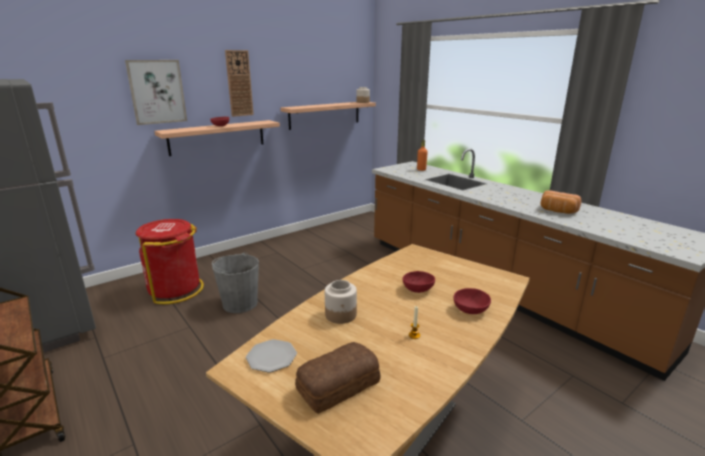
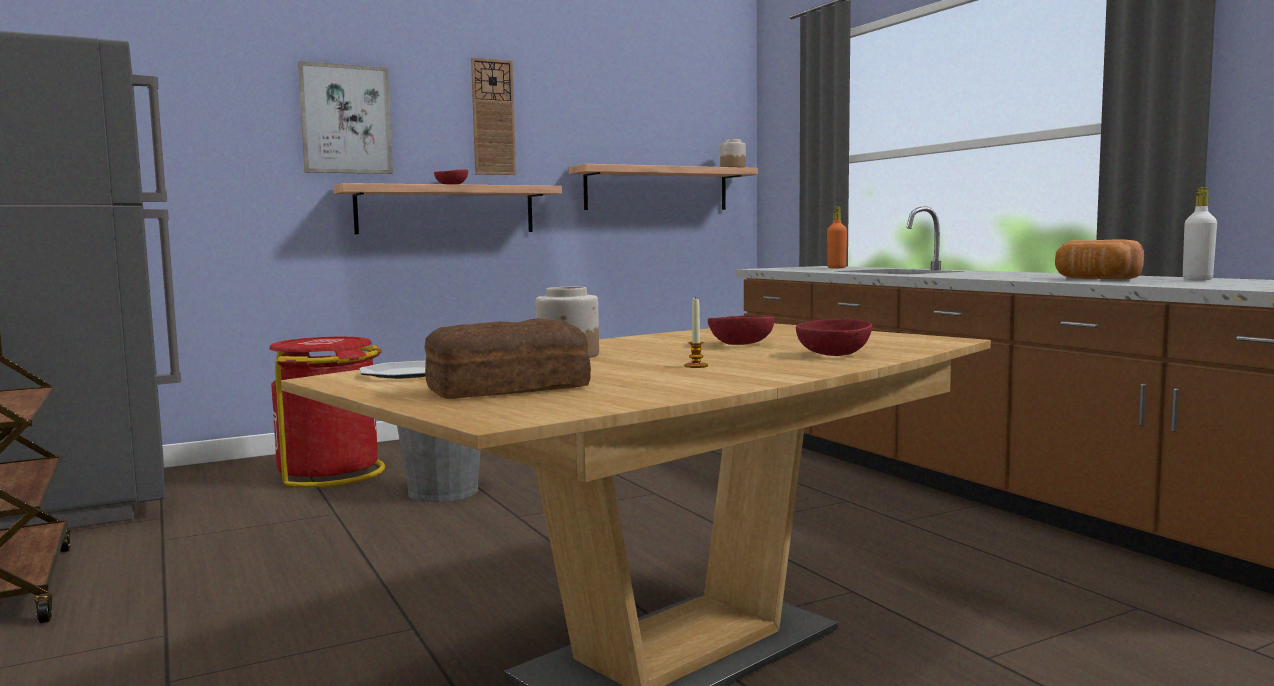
camera: 10 degrees right, 15 degrees down
(603, 215) = (1197, 279): none -> white bottle

